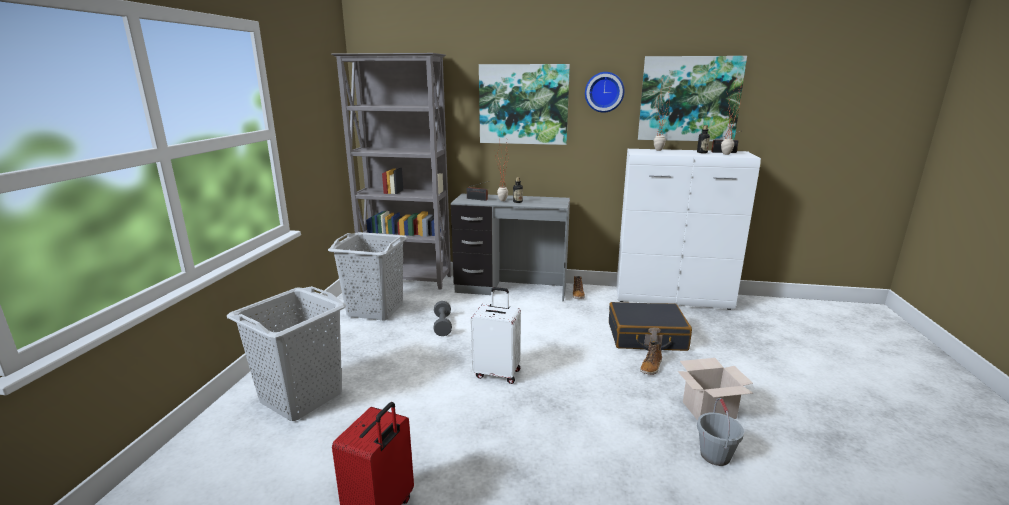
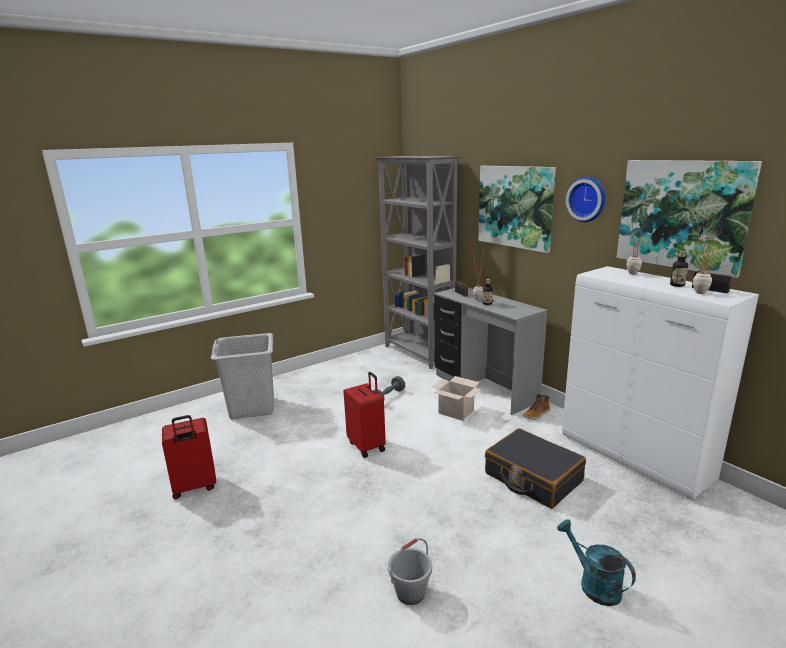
camera: 45 degrees right, 0 degrees up
(375, 310) = (365, 369): grey laundry basket -> none
(497, 373) = (367, 446): white suitcase -> red suitcase
(651, 366) = (488, 502): boot -> none
(709, 409) = (473, 562): cardboard box -> cardboard box (457, 412)
(774, 380) = (593, 584): none -> turquoise watering can

